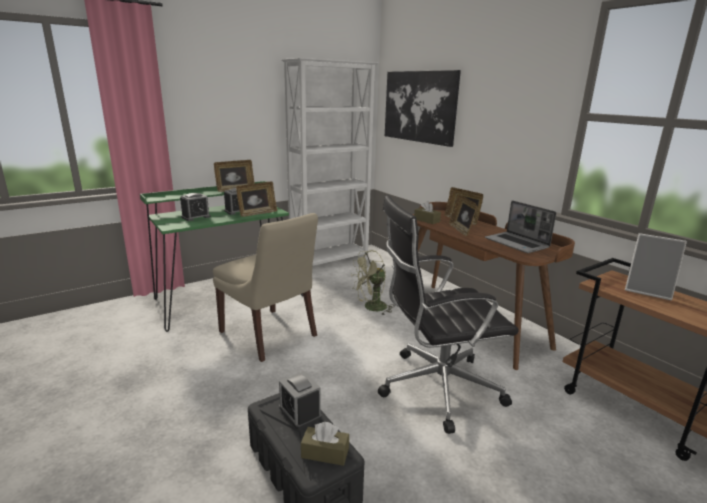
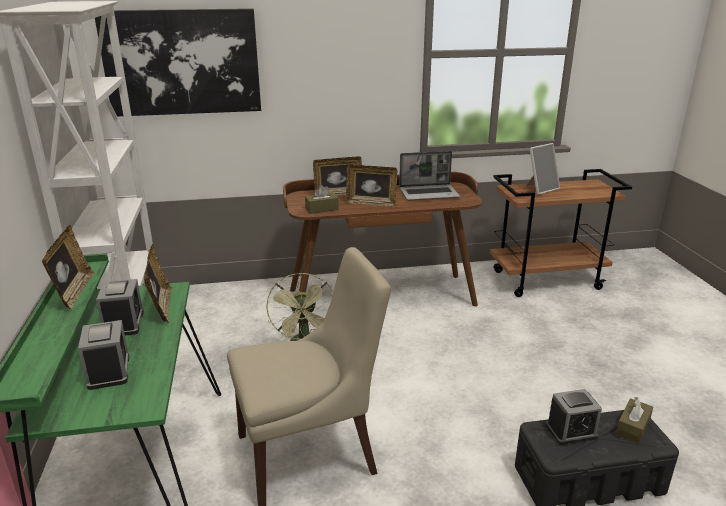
camera: 65 degrees left, 5 degrees up
(436, 387) = (486, 356): black office chair -> none

